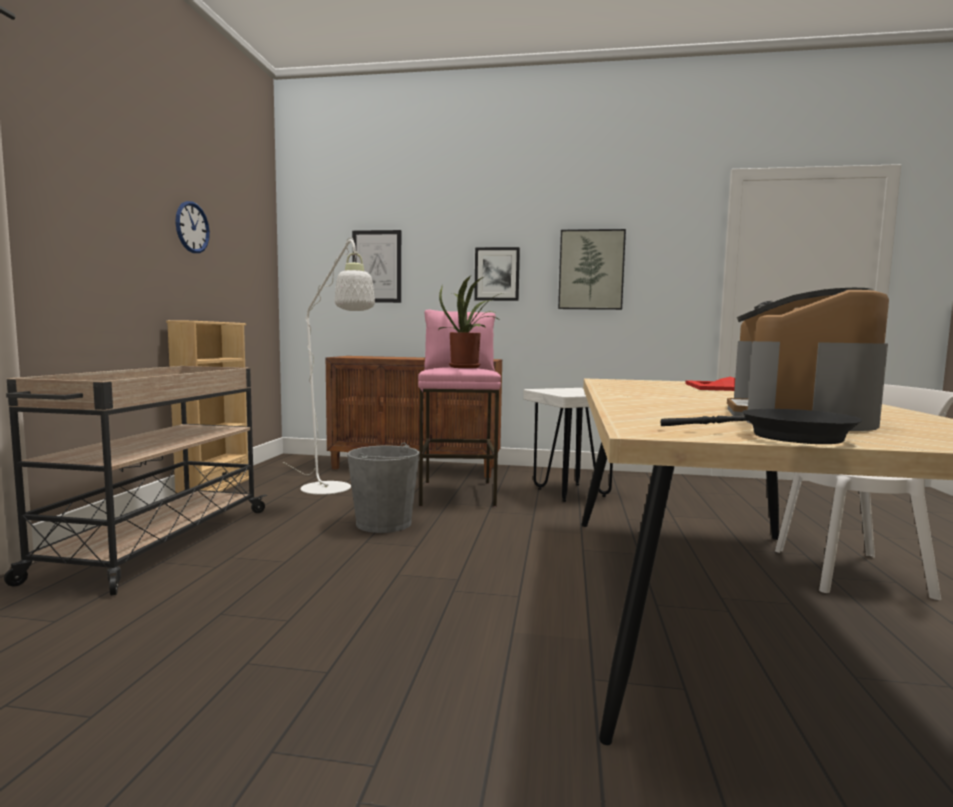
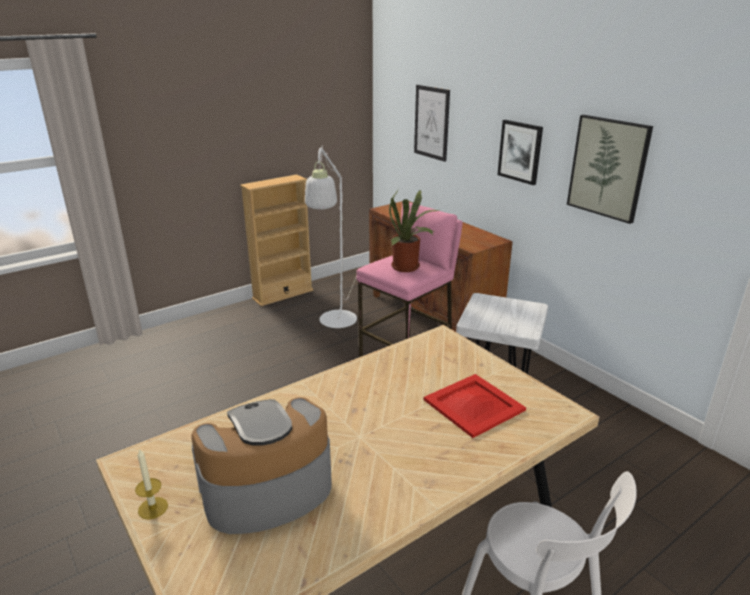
camera: 45 degrees right, 20 degrees up
(156, 543) = (197, 340): beige cart -> none
(192, 227) = (265, 108): wall clock -> none
(384, 523) = (313, 374): grey bucket -> none
(785, 437) = (153, 508): black frying pan -> candle

